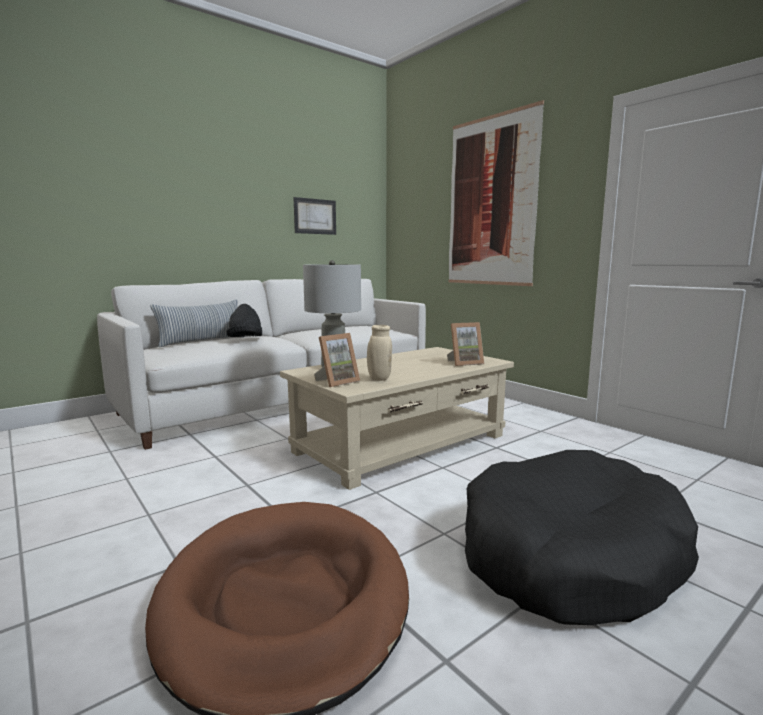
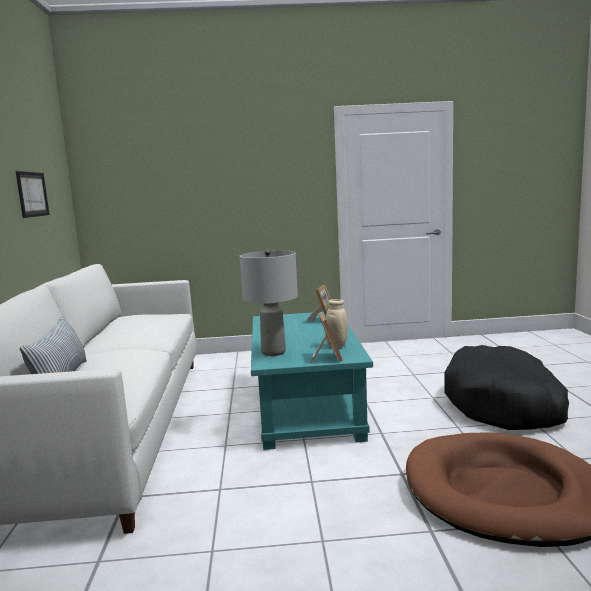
camera: 55 degrees left, 0 degrees up
(245, 340) = (121, 360): black hat -> none
(402, 443) = (306, 404): beige coffee table -> turquoise coffee table
(491, 202) = (229, 177): picture -> none

